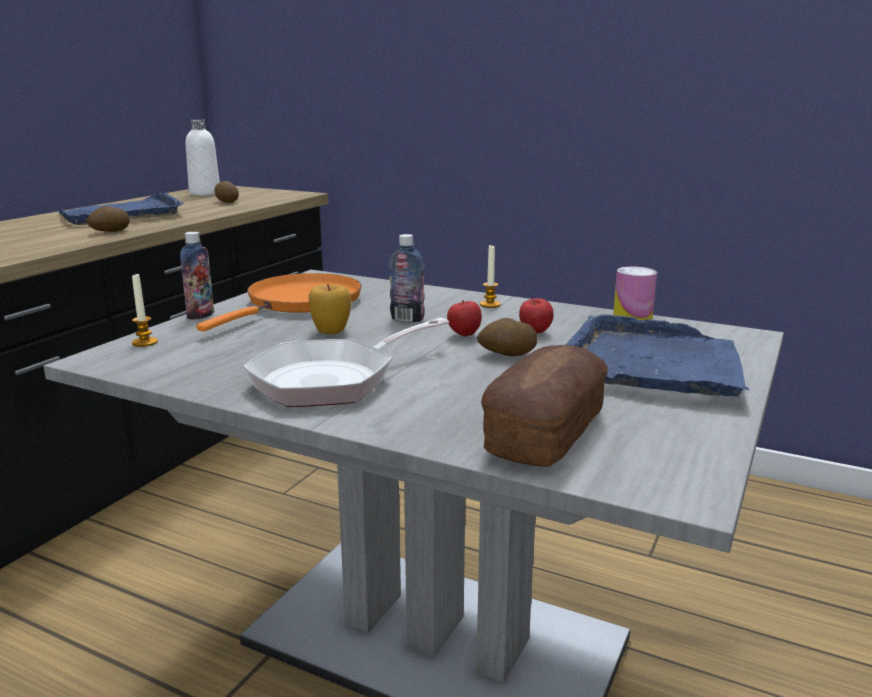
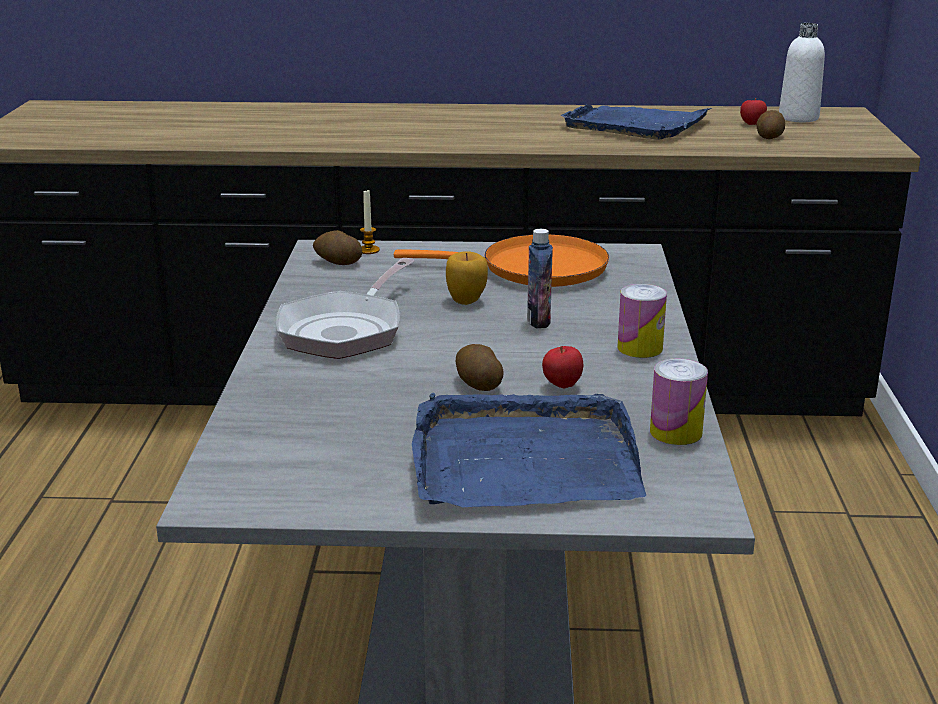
camera: 65 degrees right, 5 degrees up
(110, 232) = (560, 142): potato -> potato (337, 262)
(200, 315) = (454, 246): bottle -> none
(332, 379) = (346, 330): frying pan -> frying pan turned 90 degrees counterclockwise
(464, 335) = (515, 355): apple -> apple (752, 124)
(490, 305) = (640, 348): candle -> can
(545, 432) = (296, 430): bread -> none

